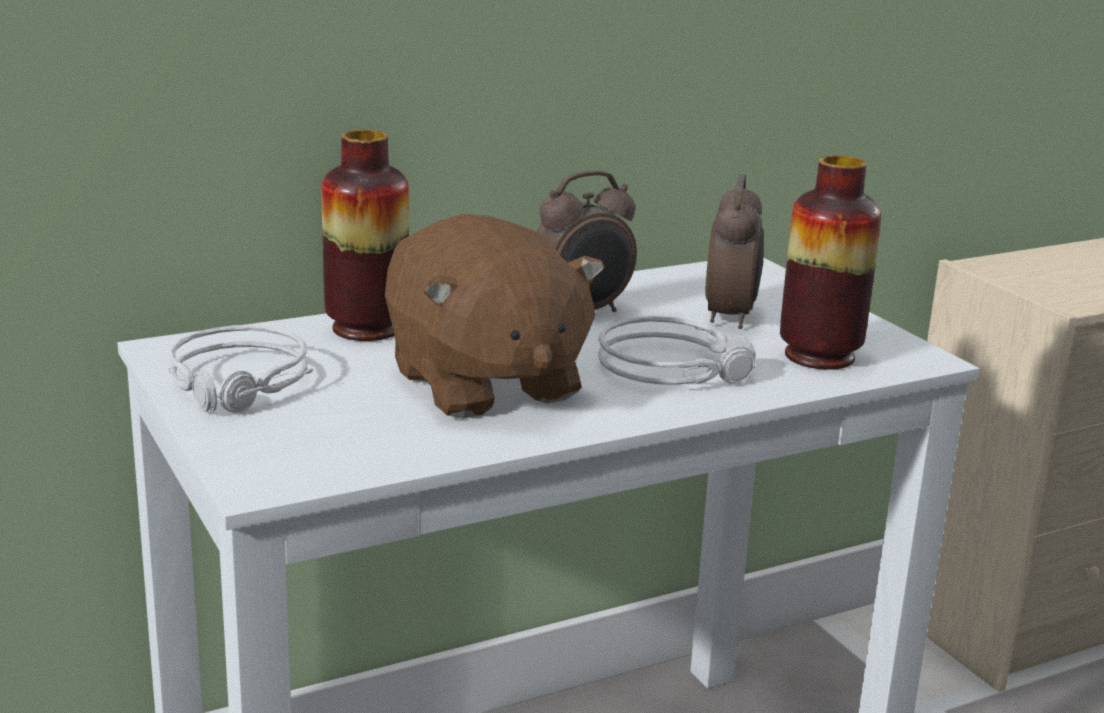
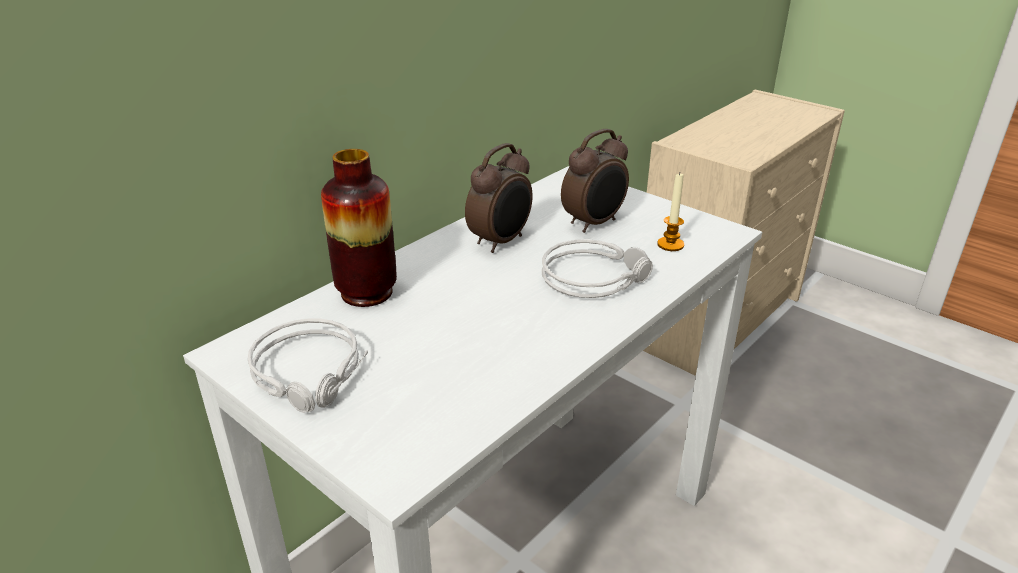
camera: 20 degrees left, 10 degrees up
(483, 384) = (485, 325): brown plush toy -> none
(731, 317) = (594, 223): alarm clock -> alarm clock turned 60 degrees clockwise
(819, 356) = (670, 244): vase -> candle

